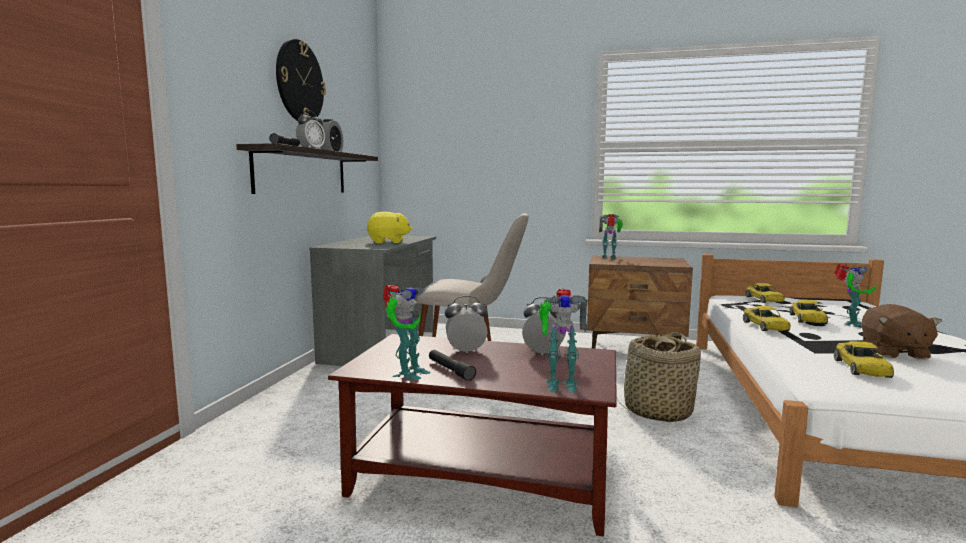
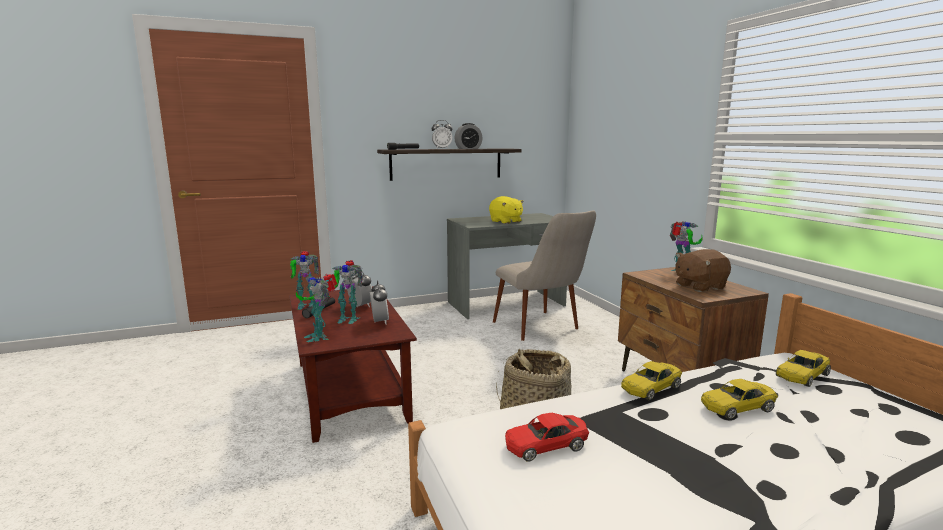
camera: 55 degrees right, 5 degrees up
(299, 82) = (448, 97): wall clock -> none
(851, 324) = (767, 436): toy robot -> toy robot (347, 319)
(861, 368) = (546, 445): yellow toy car -> red toy car
(893, 352) = (654, 466): brown plush toy -> brown plush toy (699, 286)

